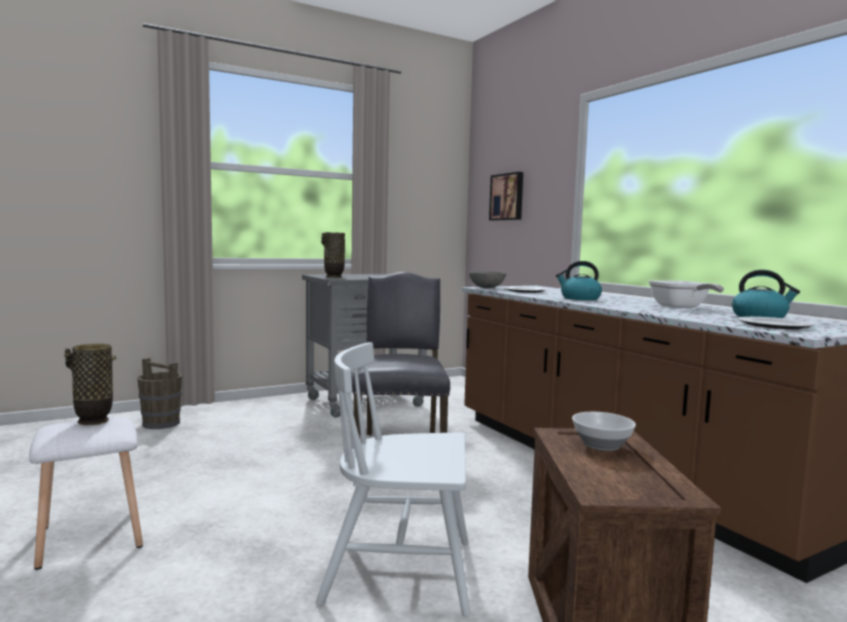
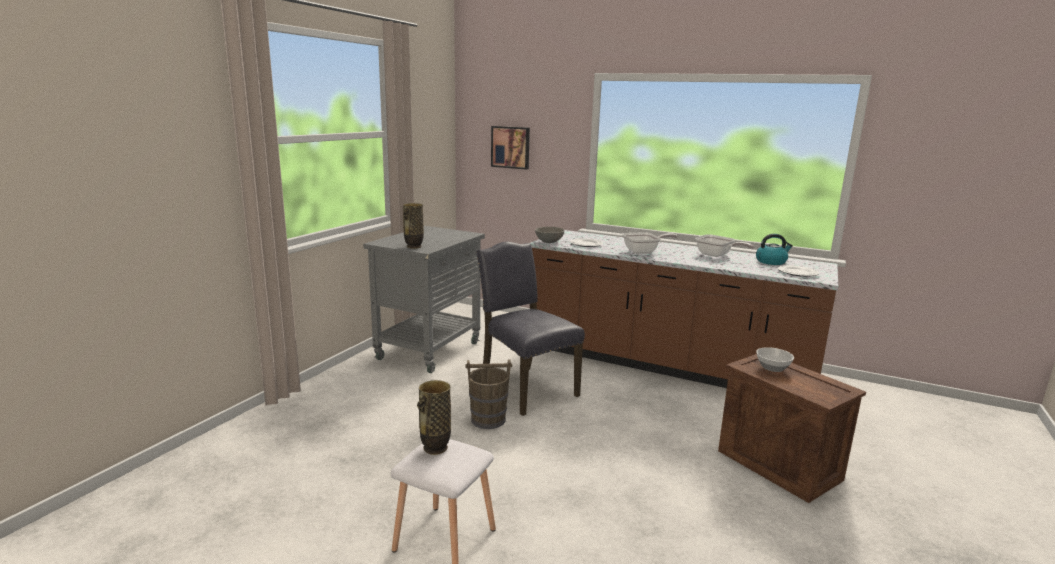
camera: 35 degrees left, 10 degrees up
(161, 423) = (288, 426): brown bucket -> brown bucket (488, 420)
(400, 572) = (662, 475): white chair -> none
(579, 298) = (644, 252): kettle -> frying pan

